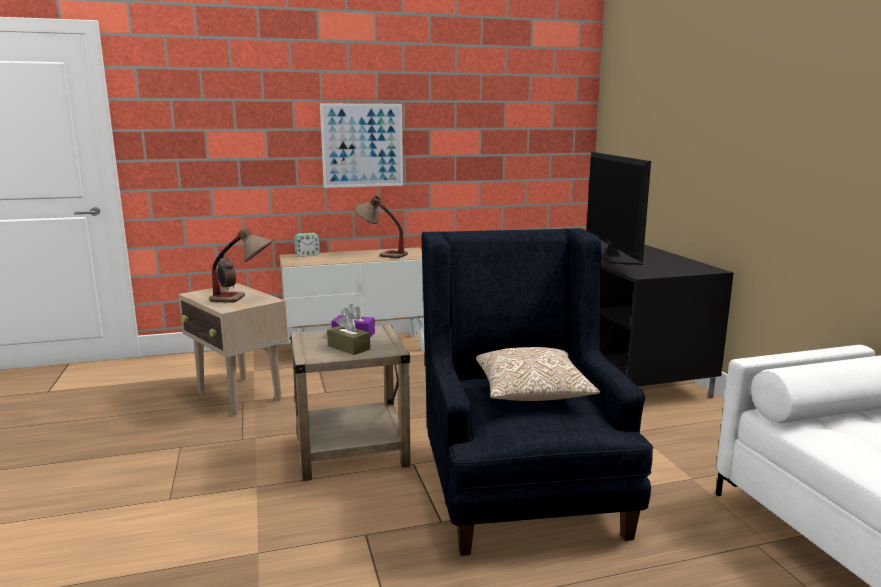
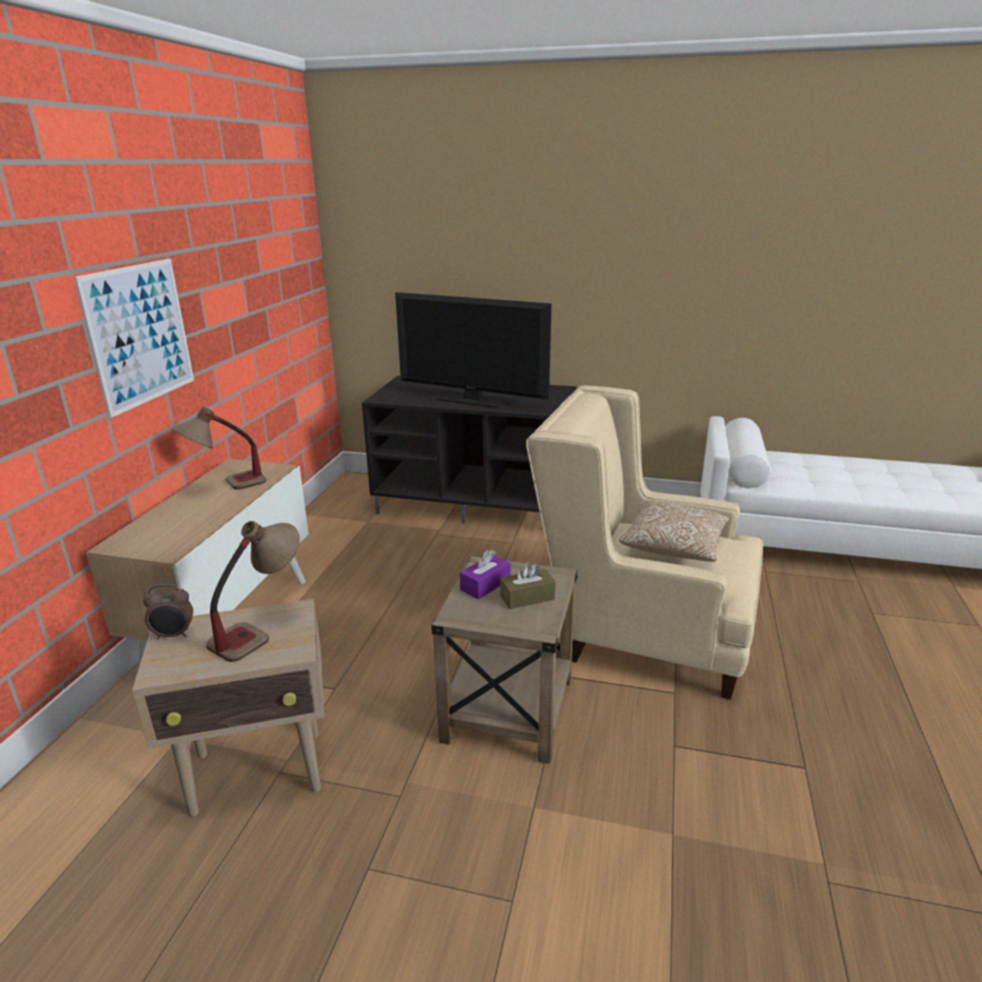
camera: 60 degrees left, 10 degrees up
(307, 255) = (134, 531): alarm clock -> none
(519, 485) = (641, 631): blue armchair -> beige armchair

